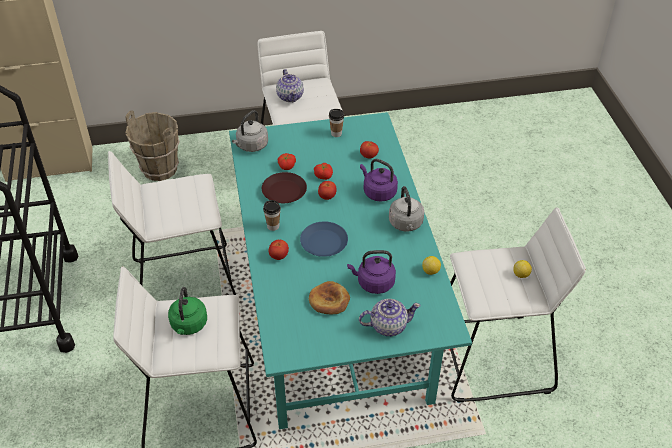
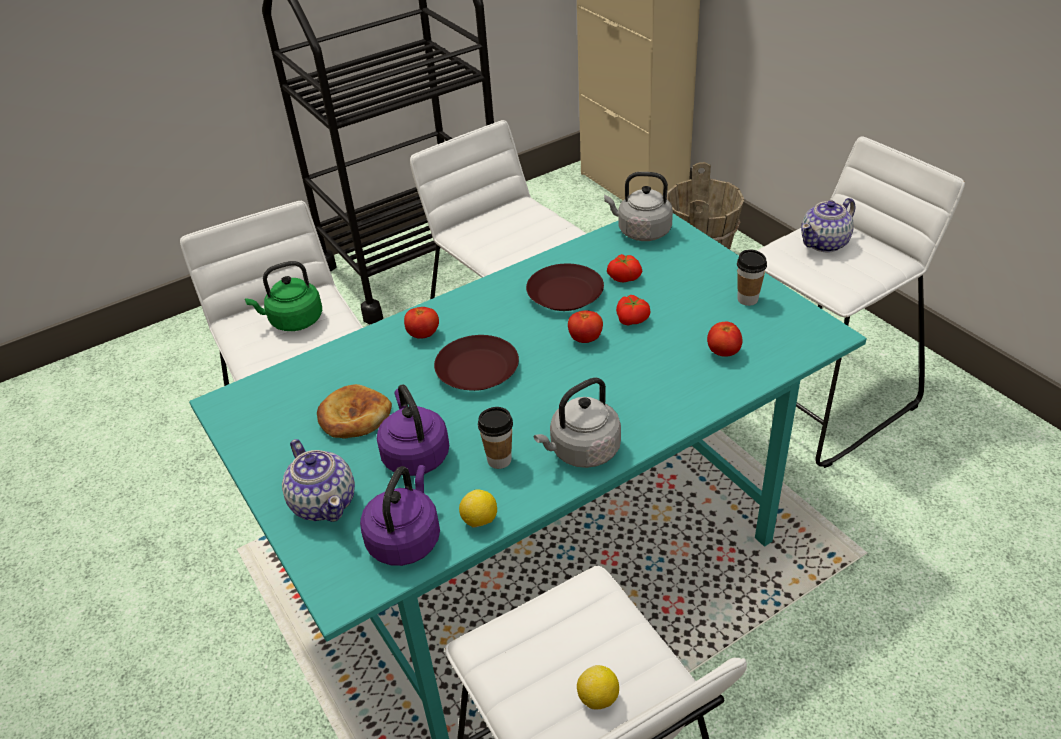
camera: 70 degrees right, 5 degrees down
(273, 226) = (483, 309): cup -> cup (499, 460)
(324, 243) = (476, 370): blue plate -> brown plate
(378, 192) = (639, 392): purple kettle -> purple kettle (406, 538)

